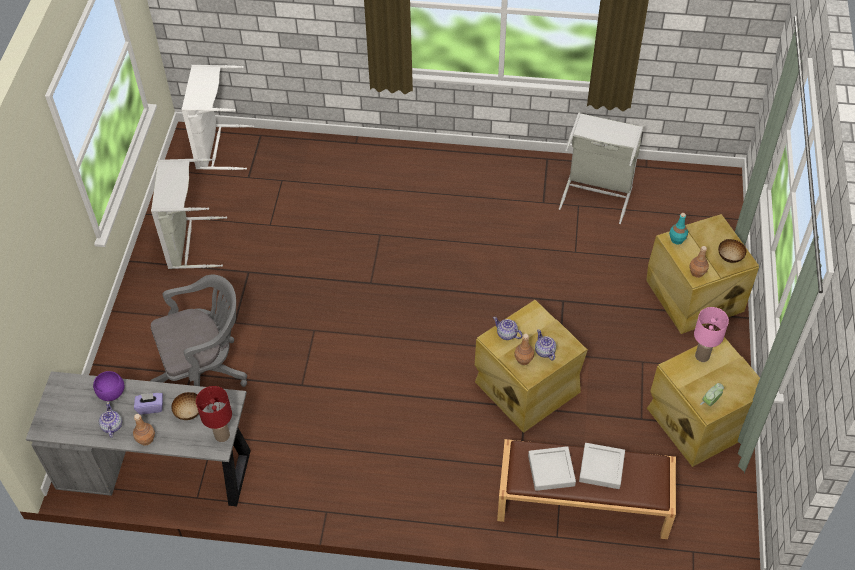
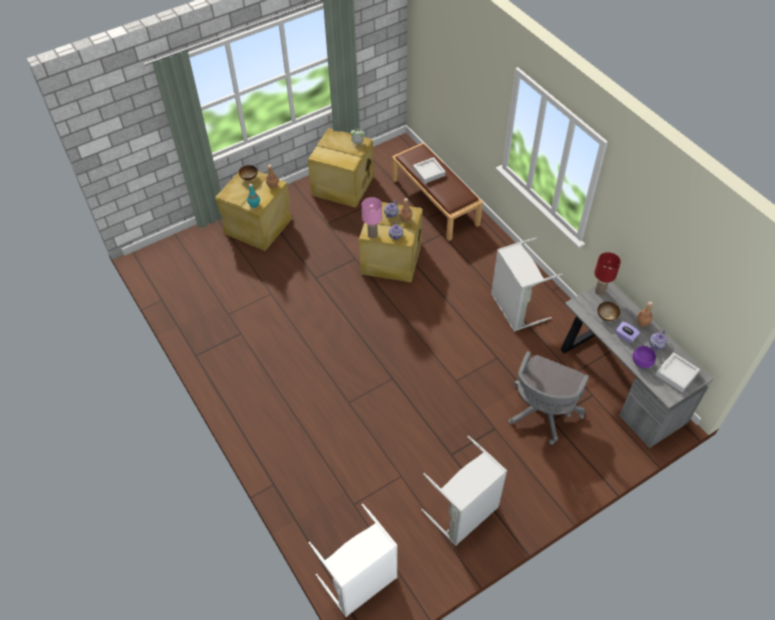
camera: 130 degrees left, 0 degrees up
(206, 371) = (542, 413): grey office chair -> grey office chair turned 90 degrees counterclockwise
(551, 470) = (450, 188): grey tray -> grey tray (676, 374)
(597, 192) = (208, 311): grey laundry basket -> grey laundry basket (514, 308)
(702, 356) = (330, 158): pink table lamp -> pink table lamp (372, 235)

